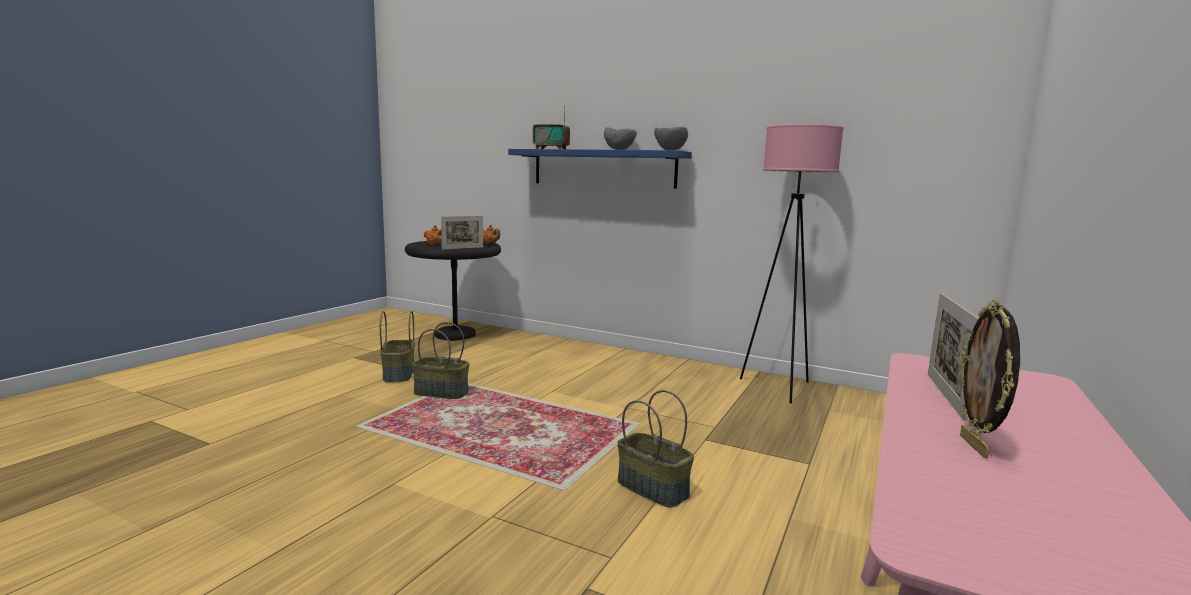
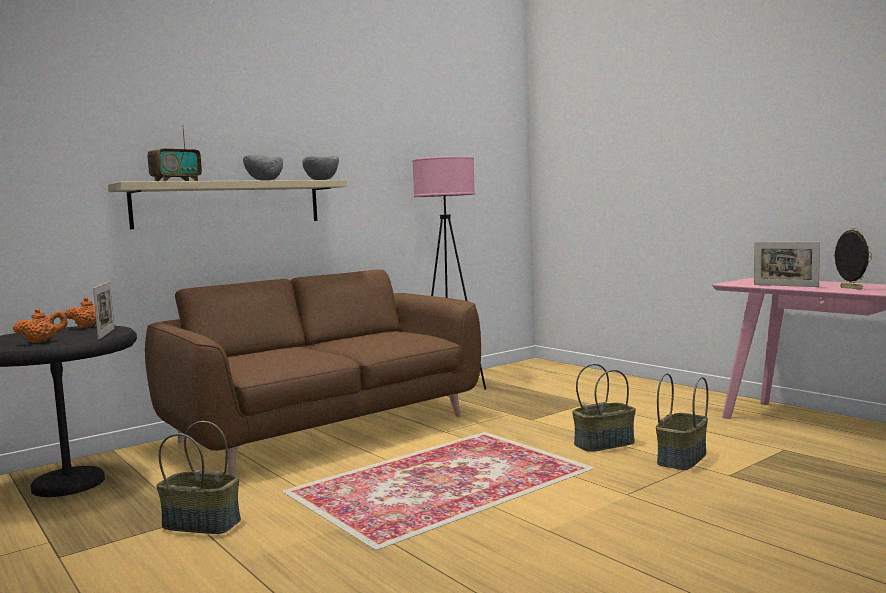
camera: 65 degrees left, 5 degrees down
(440, 393) = (312, 502): basket -> basket (682, 459)
(598, 367) = (324, 429): none -> brown sofa
(603, 168) = (229, 203): blue shelf -> beige shelf
(976, 446) = (850, 288): picture frame -> picture frame turned 150 degrees counterclockwise

